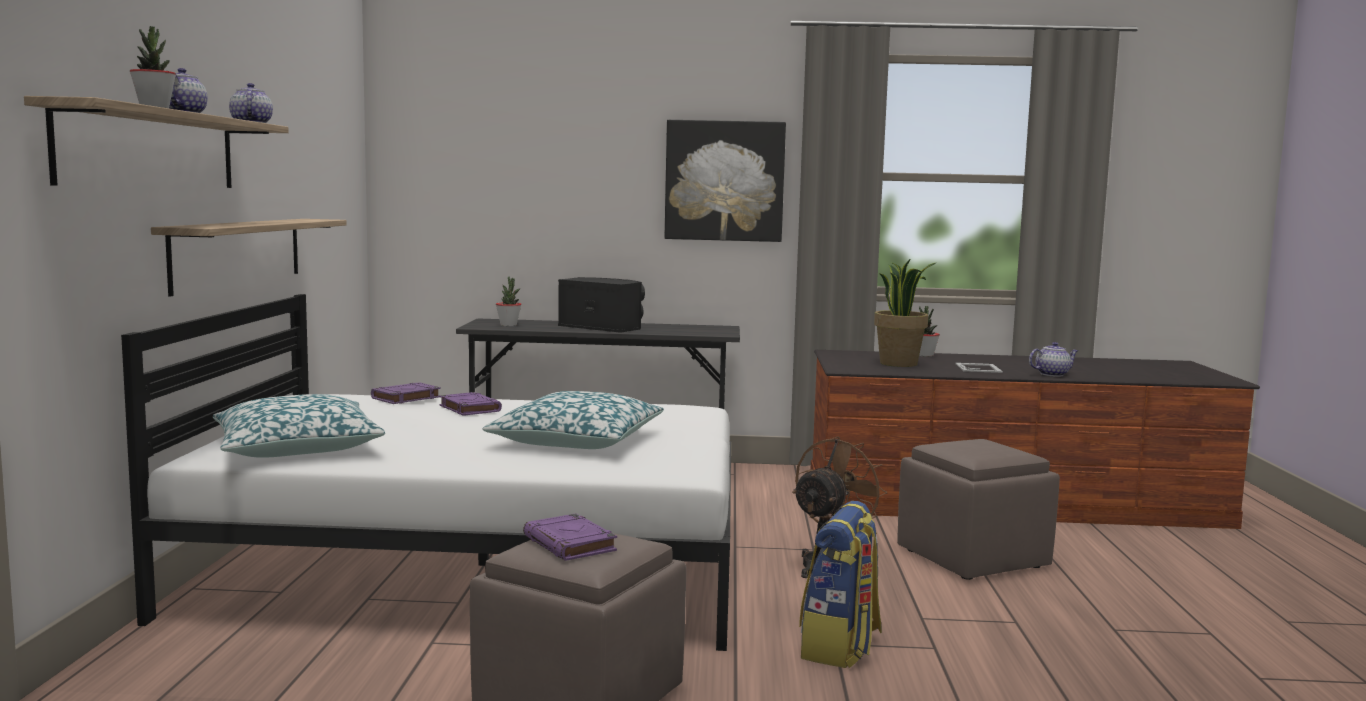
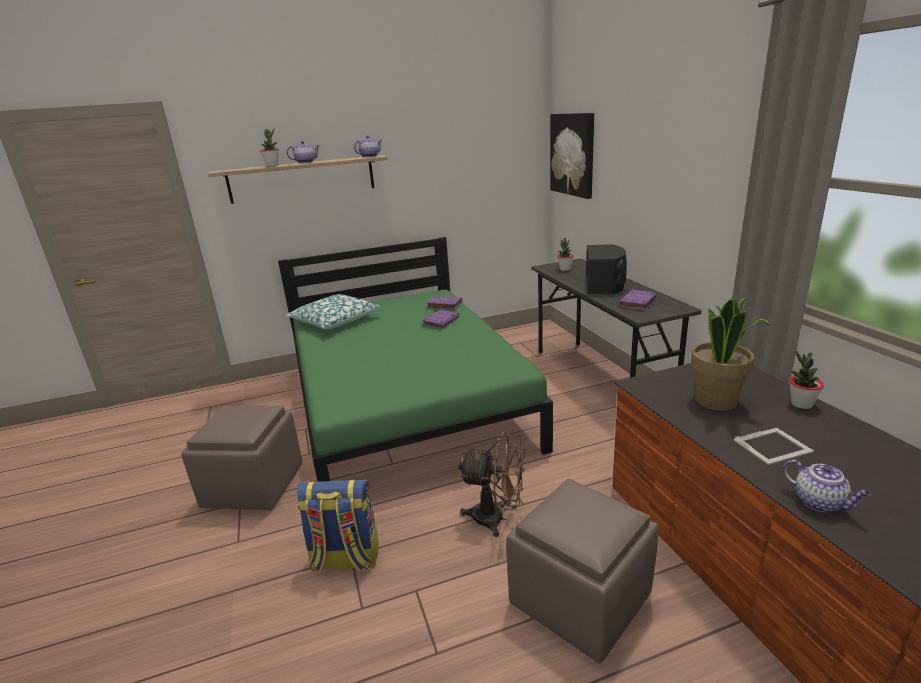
camera: 70 degrees right, 15 degrees up
(239, 252) = (385, 218): shelf -> none
(479, 563) = (406, 404): white bed -> green bed
(570, 544) = (234, 416): purple book -> purple book (638, 303)
(577, 441) = (393, 363): pillow -> none
(724, 181) = (708, 177): picture -> picture (573, 154)

